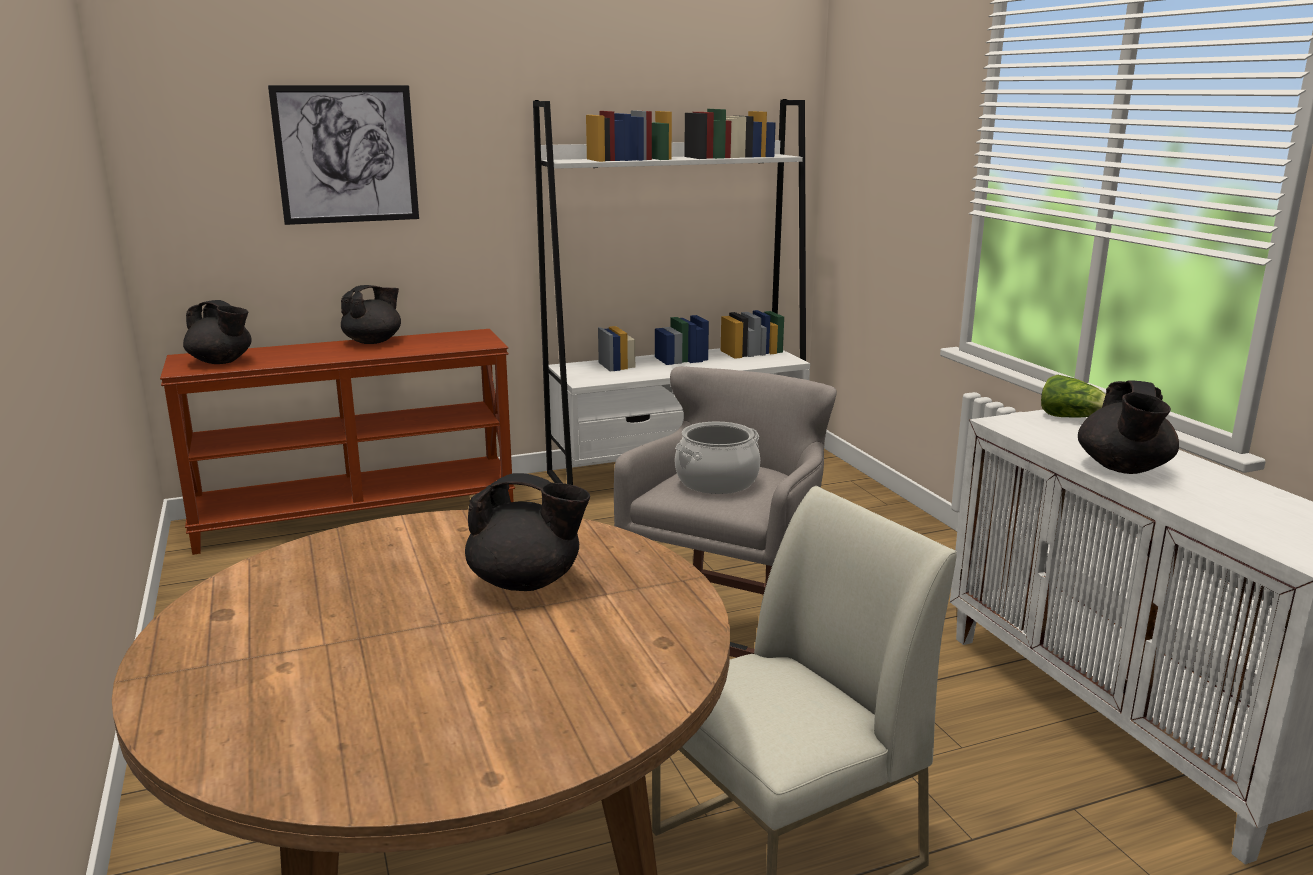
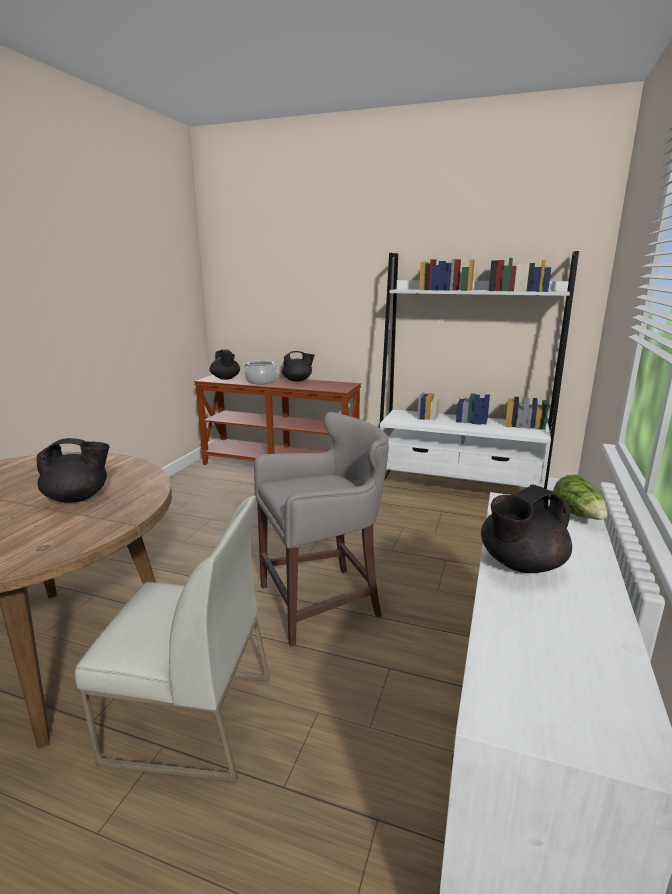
camera: 40 degrees right, 0 degrees up
(346, 154) = (298, 282): picture -> none
(527, 582) = (78, 498): black teapot -> black teapot turned 60 degrees counterclockwise
(717, 482) = (309, 486): cooking pot -> cooking pot (261, 381)

